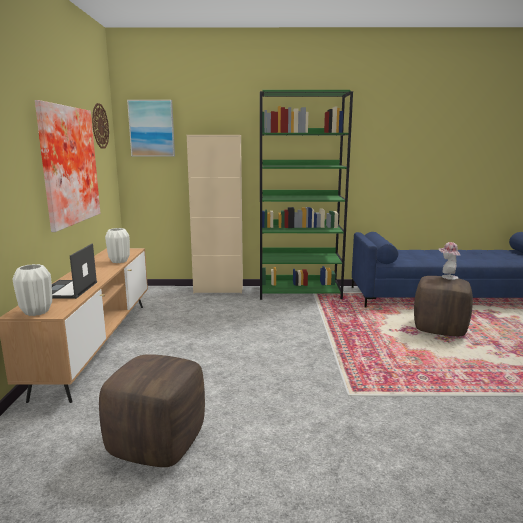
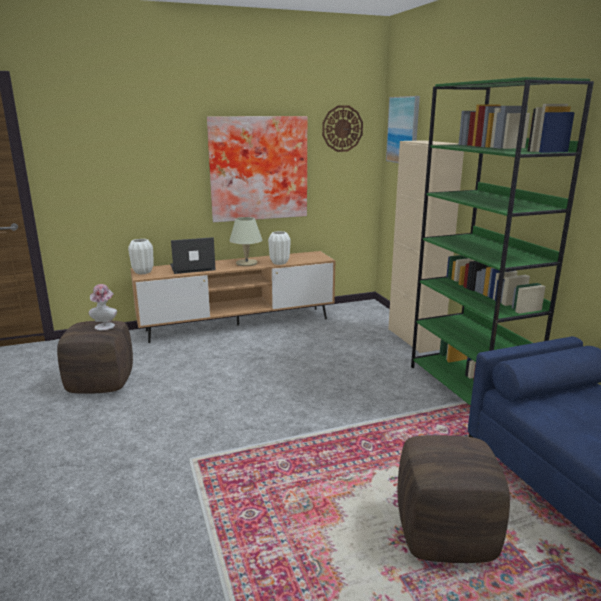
camera: 70 degrees right, 5 degrees up
(96, 270) = (246, 263): none -> beige table lamp
(447, 277) = (471, 456): hat -> hat (105, 325)

